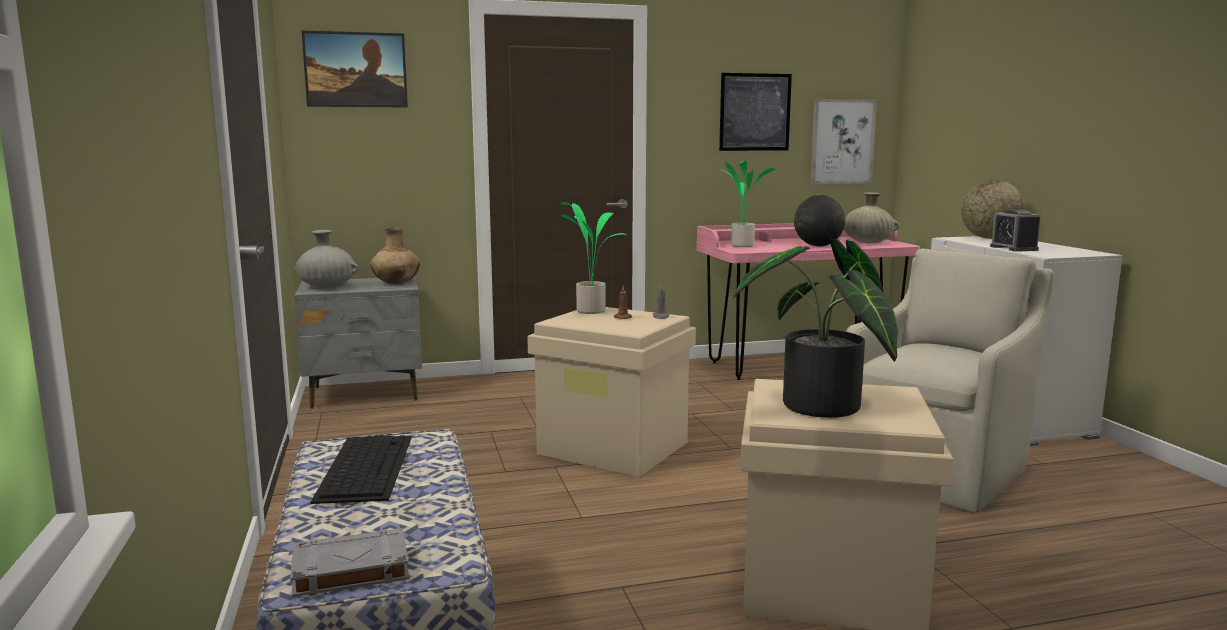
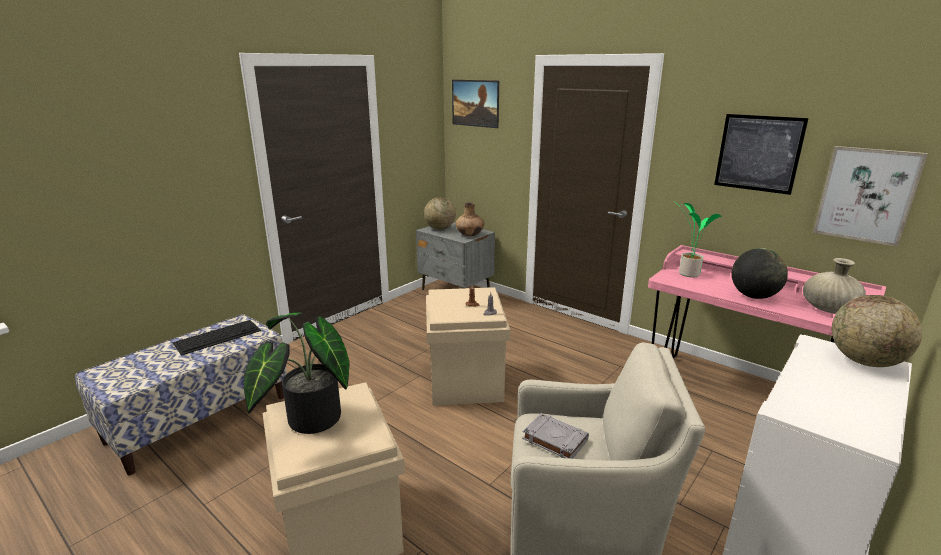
camera: 55 degrees right, 10 degrees up
(327, 287) = (440, 228): grey vase -> globe
(349, 570) = (109, 375): grey book -> grey book (554, 439)
(590, 311) = (477, 292): potted plant -> none
(1013, 248) = (803, 385): alarm clock -> none

